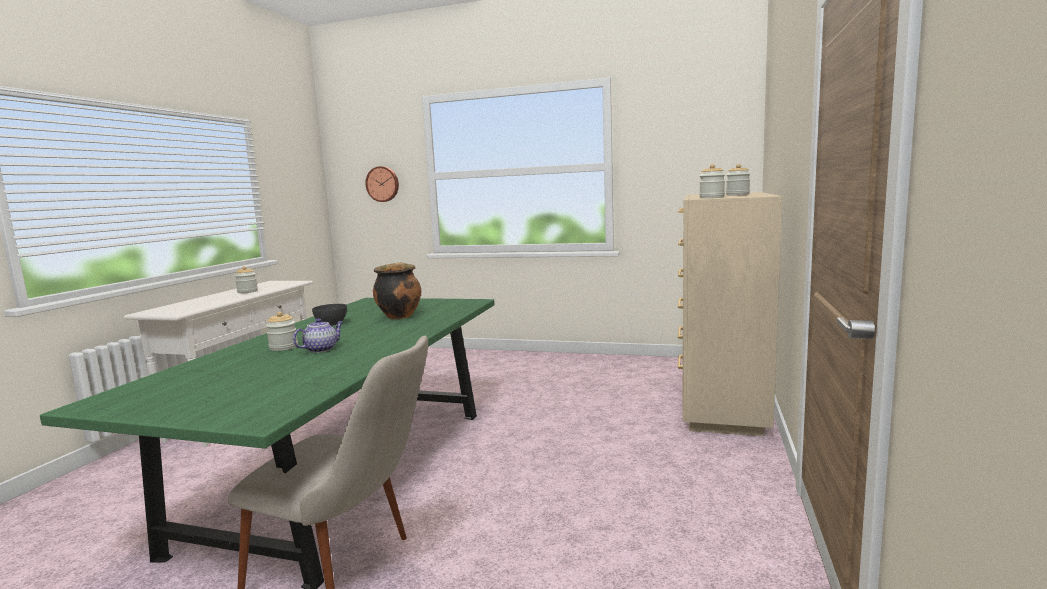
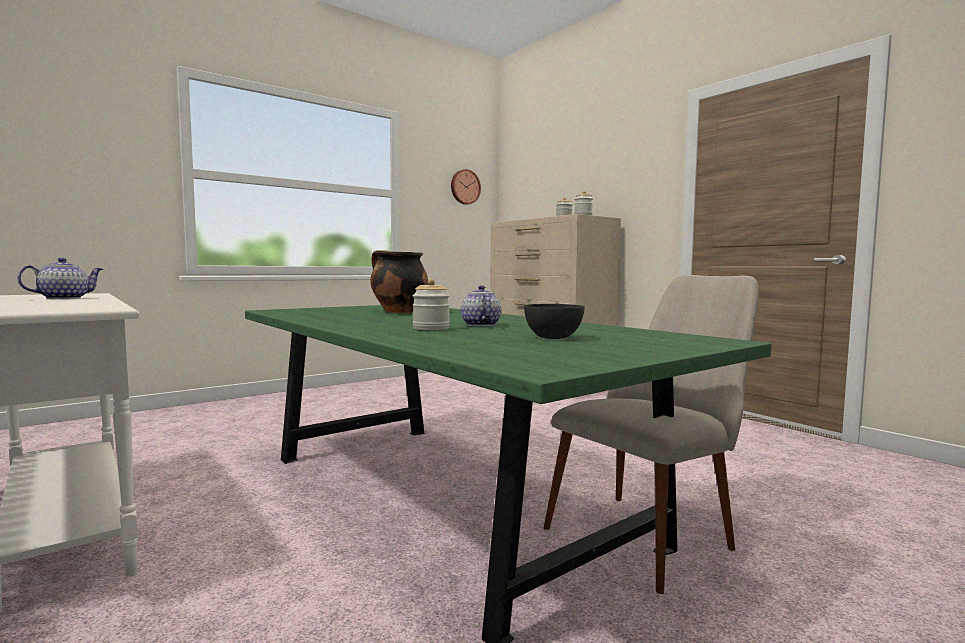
camera: 55 degrees left, 5 degrees down
(247, 291) = (64, 298): jar -> teapot
(331, 324) = (361, 319): grey bowl -> grey bowl (552, 337)
(383, 184) = (98, 171): wall clock -> wall clock (464, 187)

